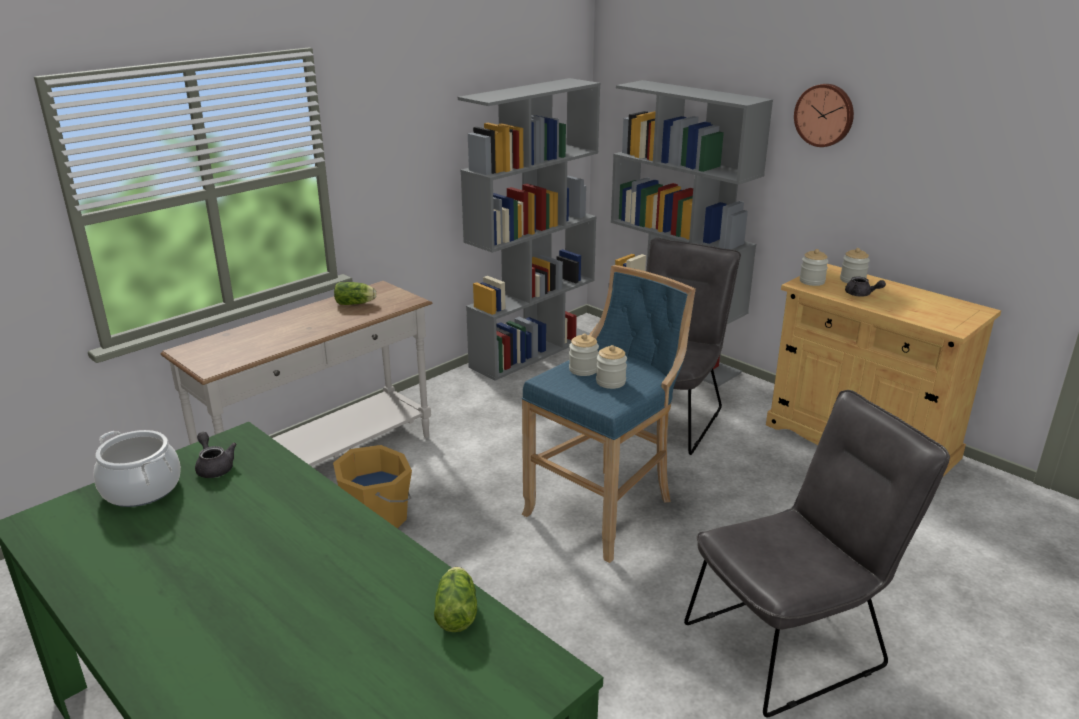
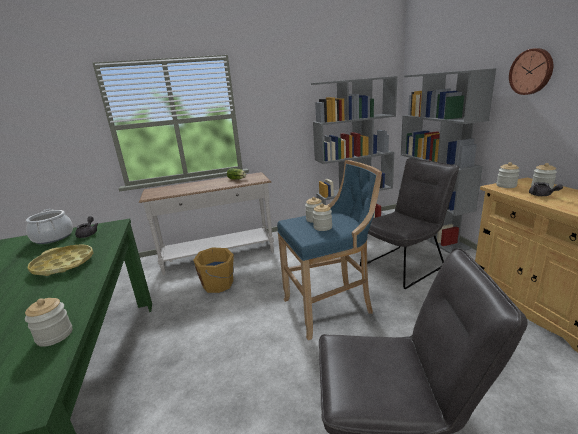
camera: 30 degrees right, 5 degrees down
(274, 527) = (63, 264): none -> yellow tray
(457, 610) = (54, 335): lettuce -> jar

